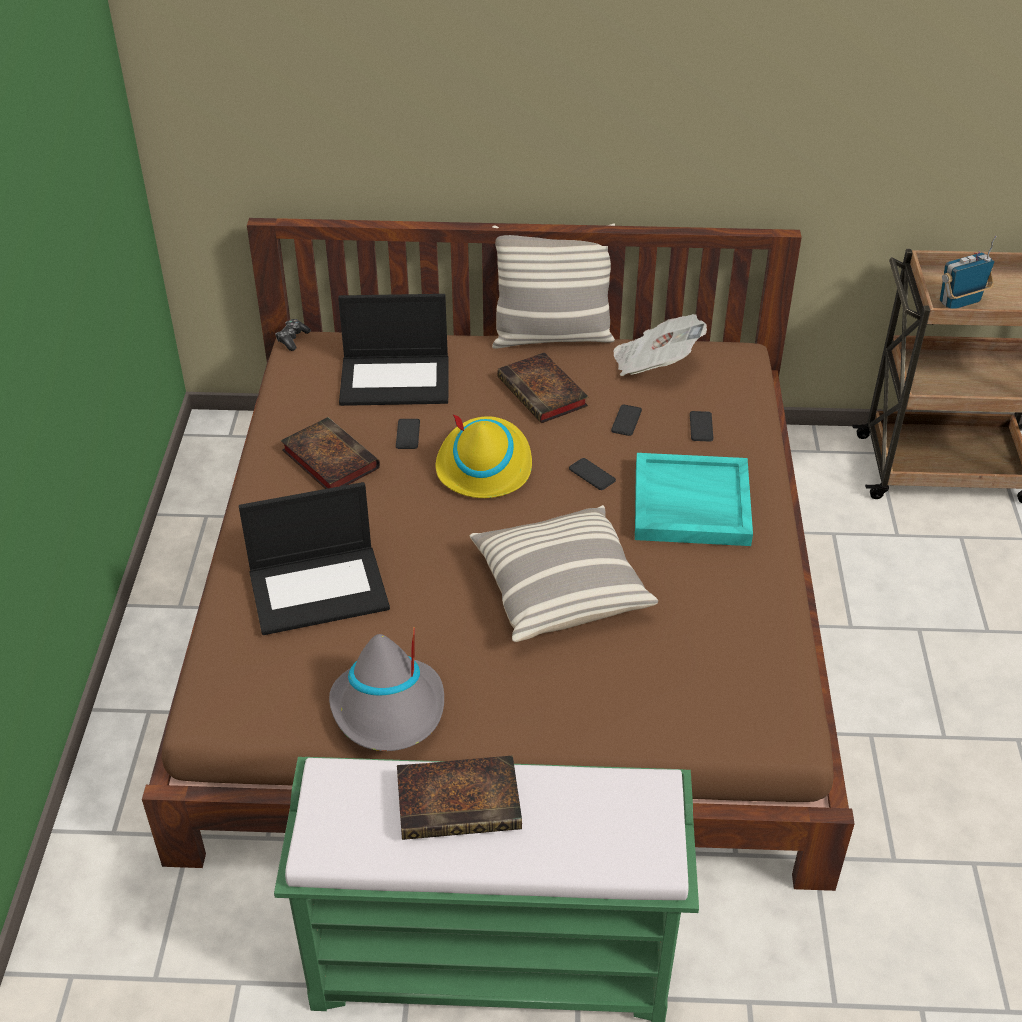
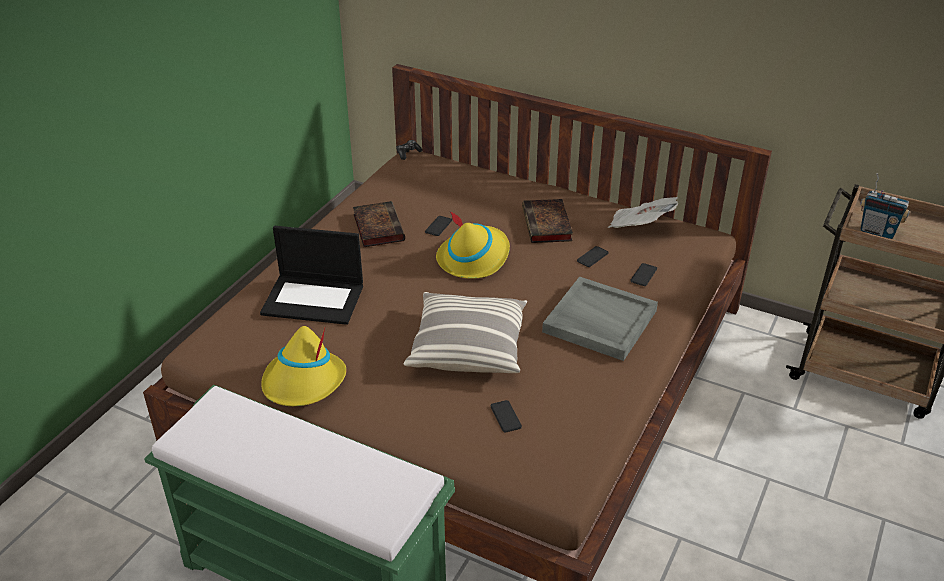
camera: 25 degrees right, 5 degrees down
(389, 709) = (304, 383): grey hat -> yellow hat
(396, 379) = (455, 192): laptop -> none
(462, 802) = (285, 443): book -> none
(552, 337) = (579, 193): pillow -> none
(592, 474) = (543, 283): phone -> phone (505, 416)
(690, 504) = (598, 321): turquoise tray -> grey tray
(960, 302) = (877, 231): radio -> radio turned 150 degrees counterclockwise

